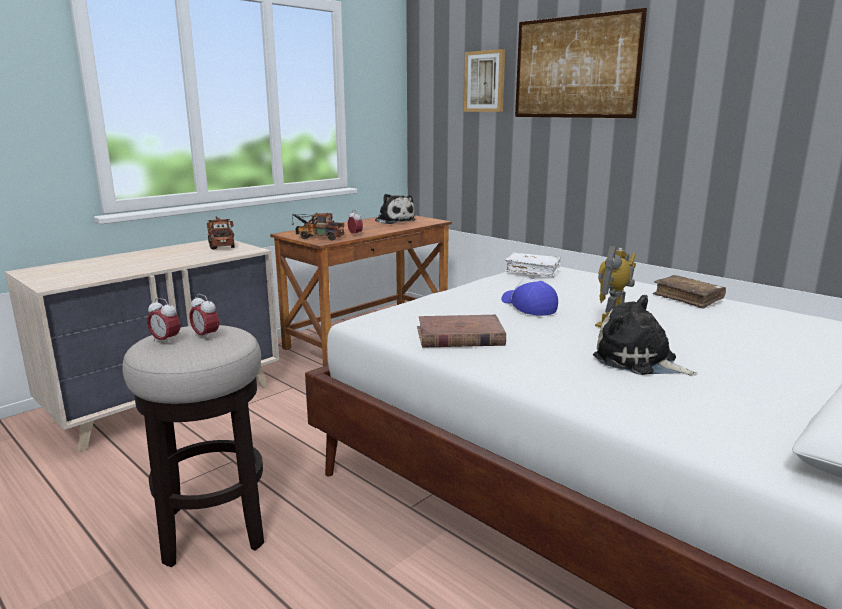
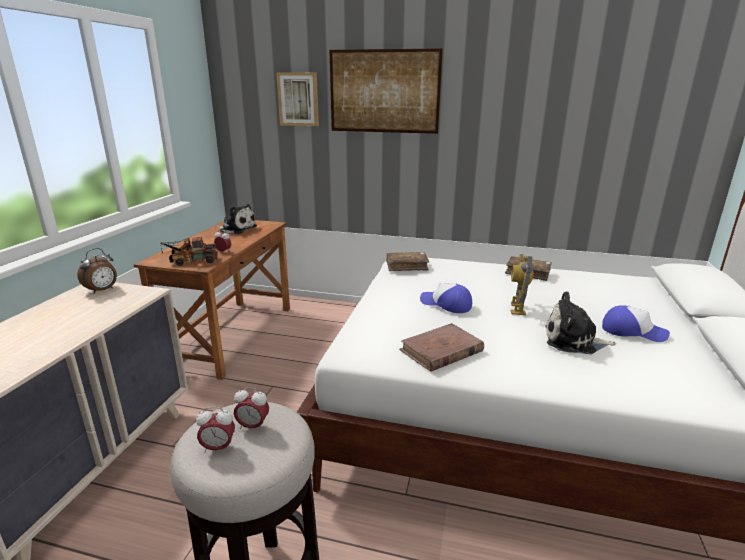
camera: 30 degrees left, 5 degrees up
(221, 244) = (102, 290): toy truck -> alarm clock
(532, 271) = (406, 266): white book -> brown book
(747, 370) = (632, 331): none -> cap

